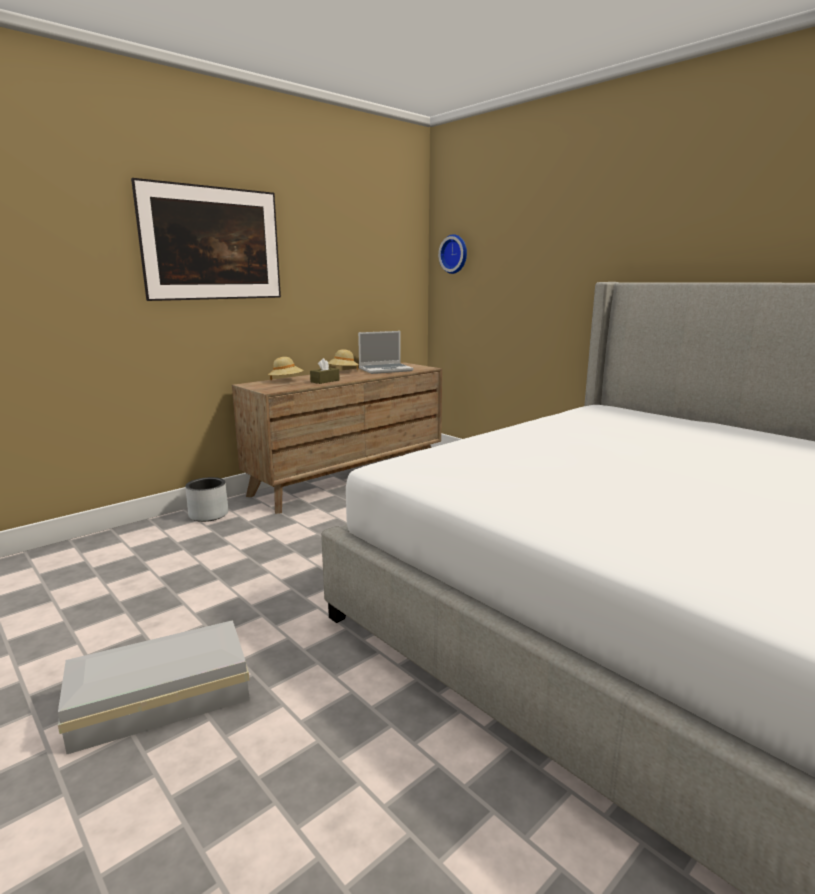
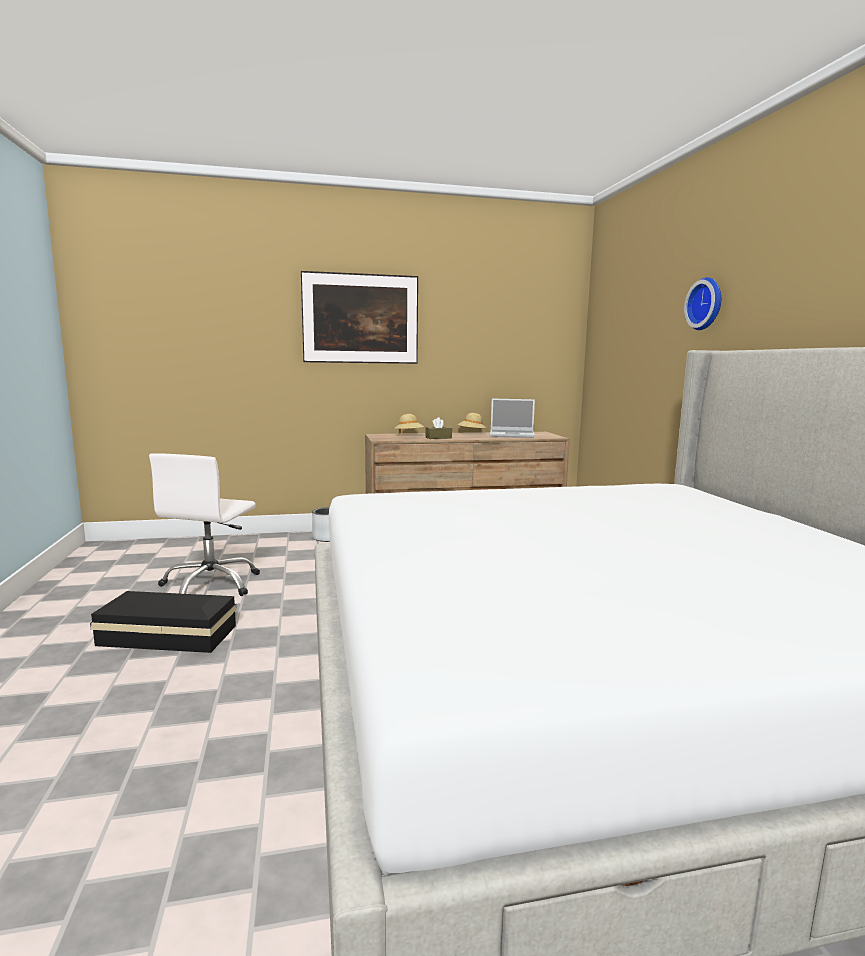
camera: 30 degrees right, 5 degrees down
(132, 613) = (211, 585): none -> white office chair
(158, 699) = (167, 634): white storage box -> black storage box
(455, 254) = (603, 326): wall clock -> wall clock (706, 304)

